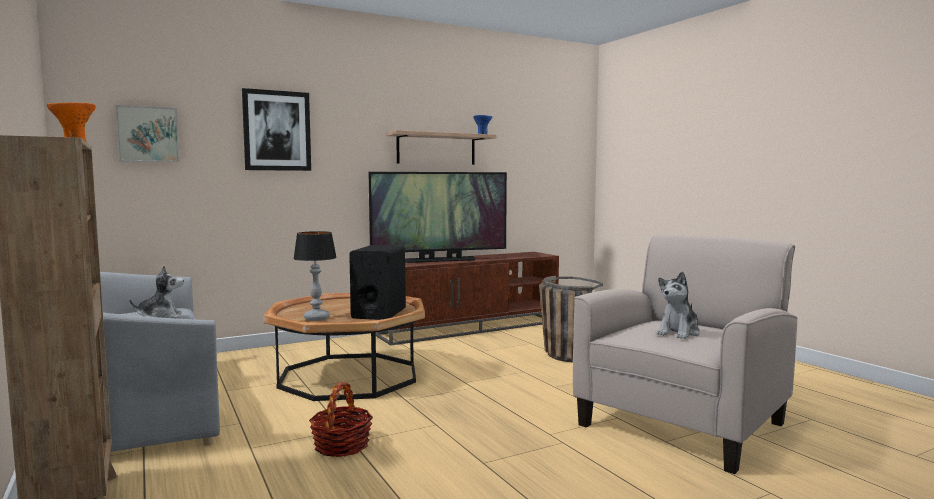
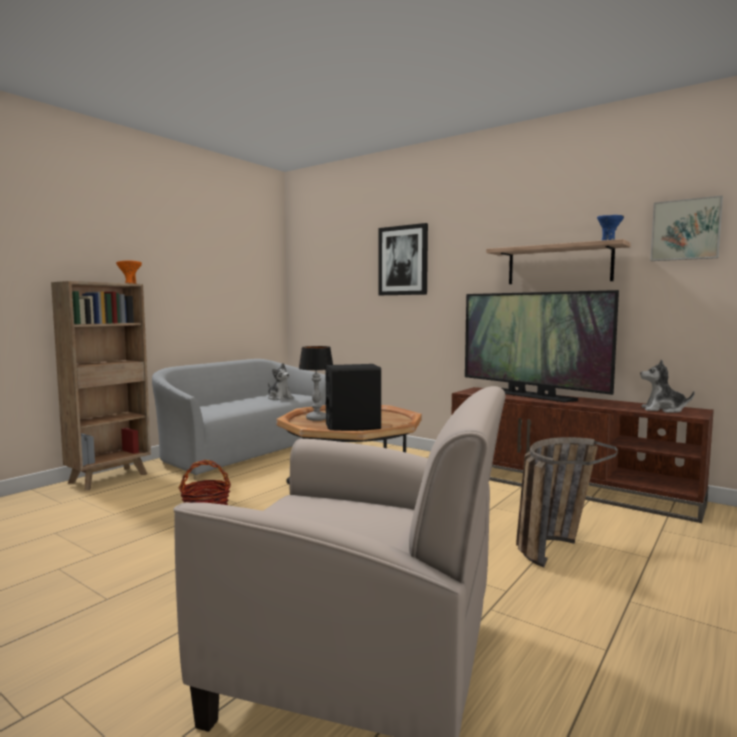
camera: 65 degrees right, 0 degrees up
(148, 134) = (327, 271): picture -> picture (685, 230)
(678, 333) = (321, 521): plush toy -> plush toy (663, 410)

